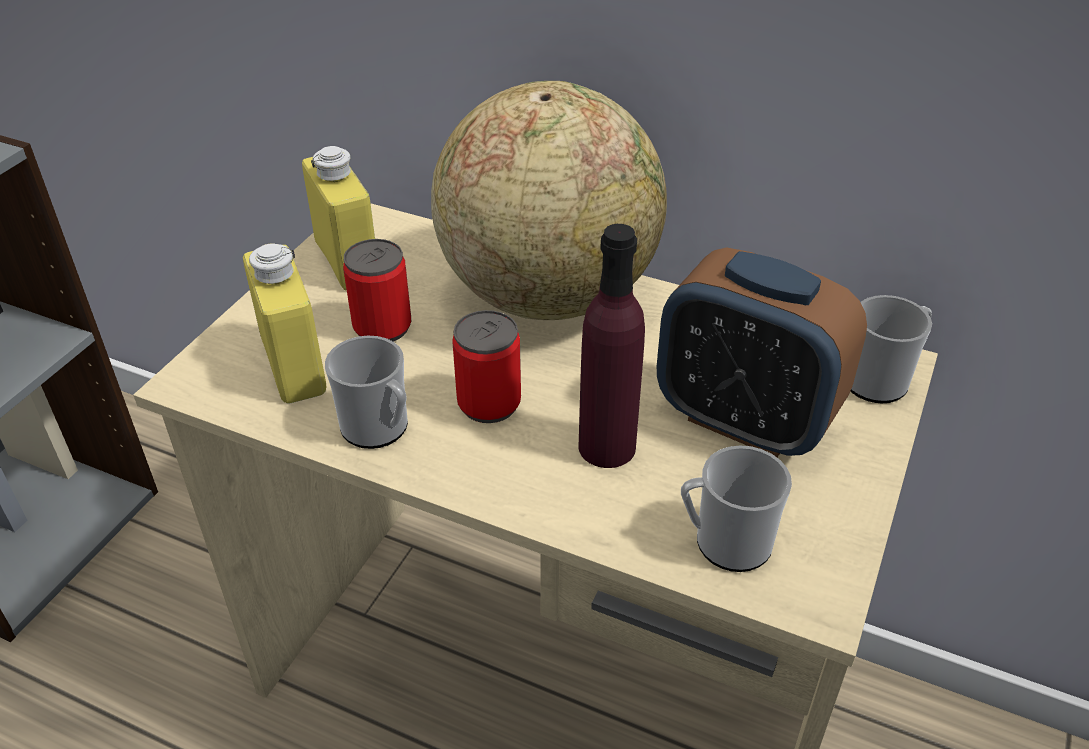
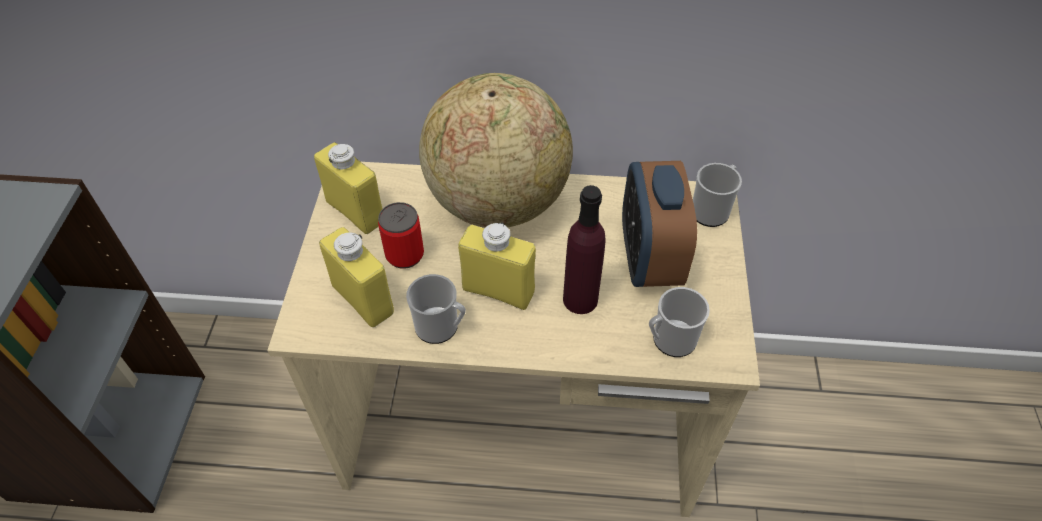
camera: 20 degrees left, 10 degrees up
(489, 403) = (498, 290): can -> yellow bottle
(744, 420) = (649, 259): alarm clock -> alarm clock turned 75 degrees clockwise

